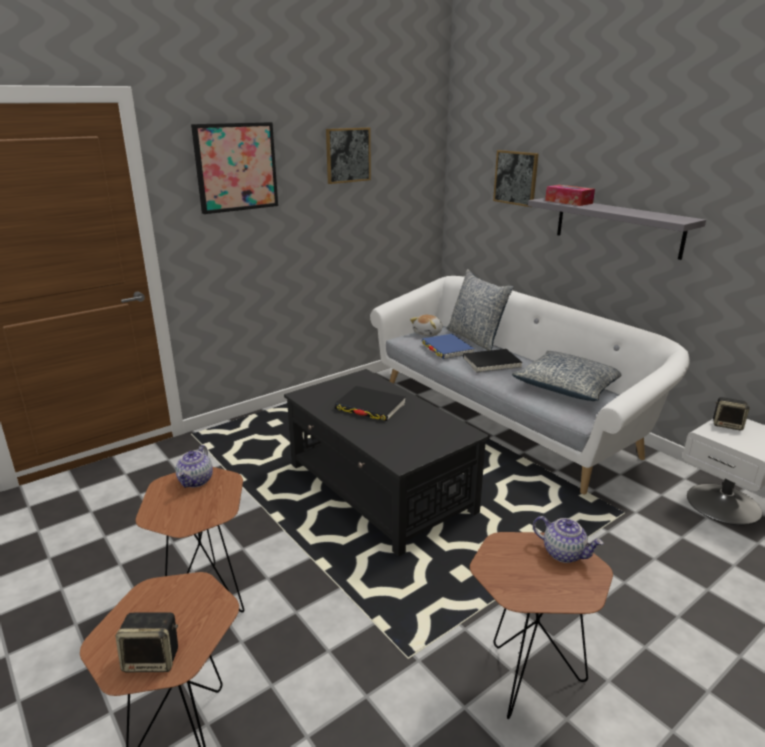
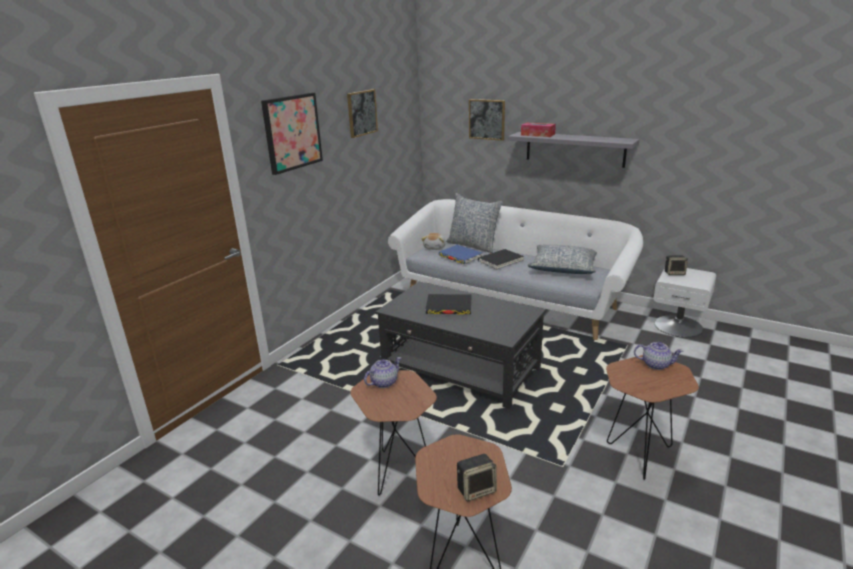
camera: 20 degrees left, 0 degrees up
(196, 481) = (384, 382): teapot -> teapot turned 120 degrees counterclockwise

